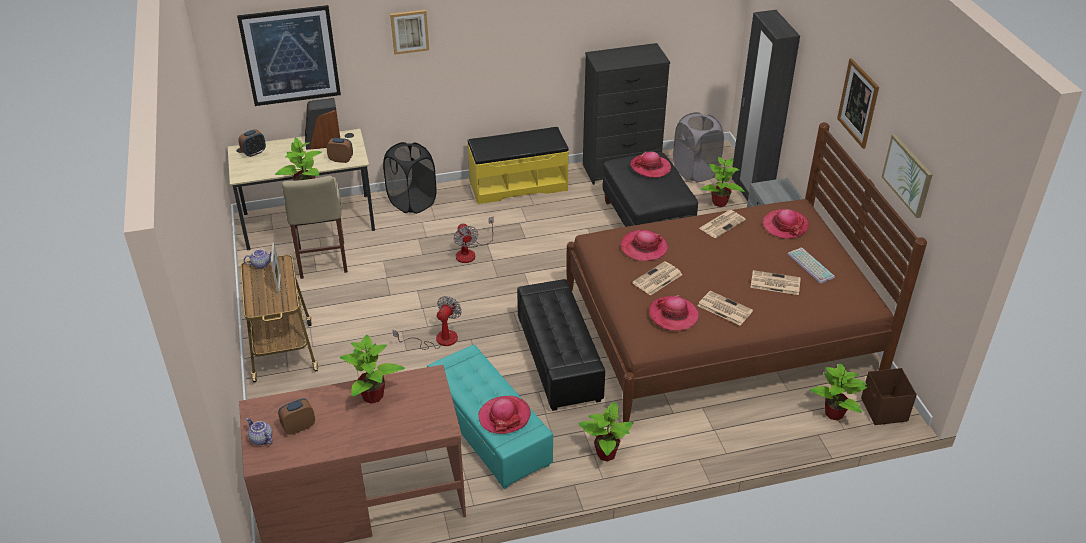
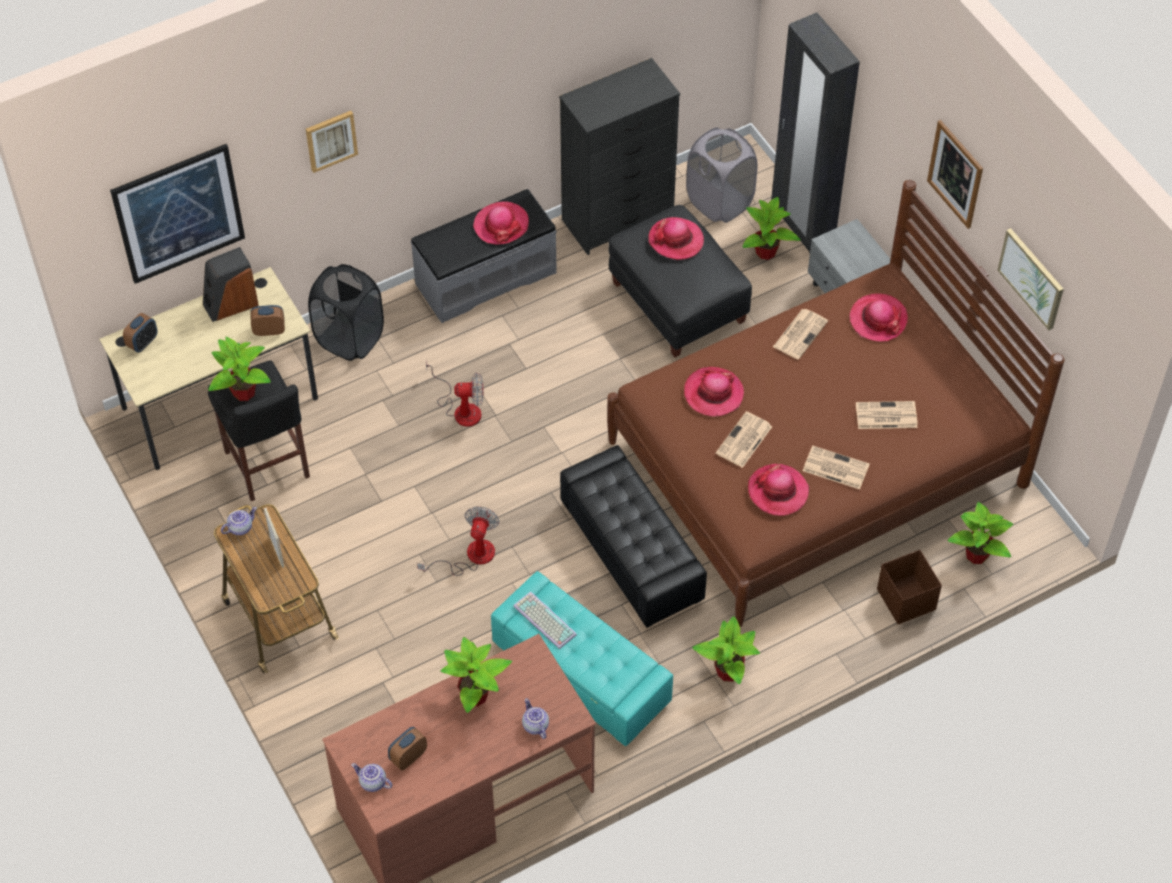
camera: 15 degrees left, 15 degrees up
(322, 262) = (268, 468): beige stool -> black stool
(410, 426) = (535, 725): none -> teapot
(470, 252) = (461, 408): fan -> fan turned 60 degrees counterclockwise
(504, 416) = (610, 665): hat -> hat (501, 225)
(518, 185) = (485, 277): yellow bench -> grey bench
(809, 265) = (920, 378): keyboard -> keyboard (543, 620)
(884, 410) = (1032, 537): brown storage box -> brown storage box (906, 600)

